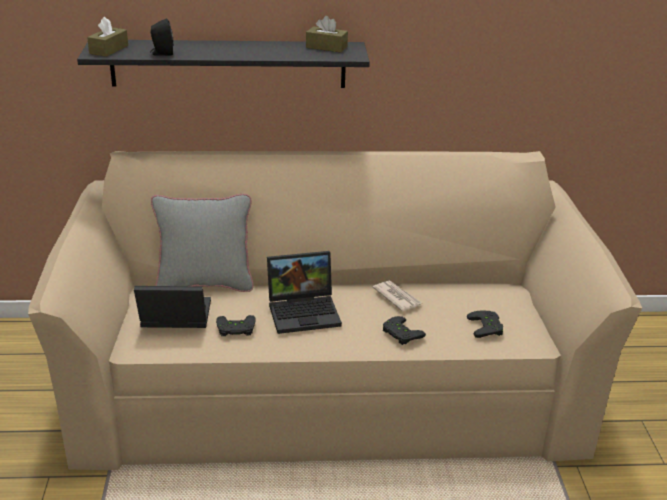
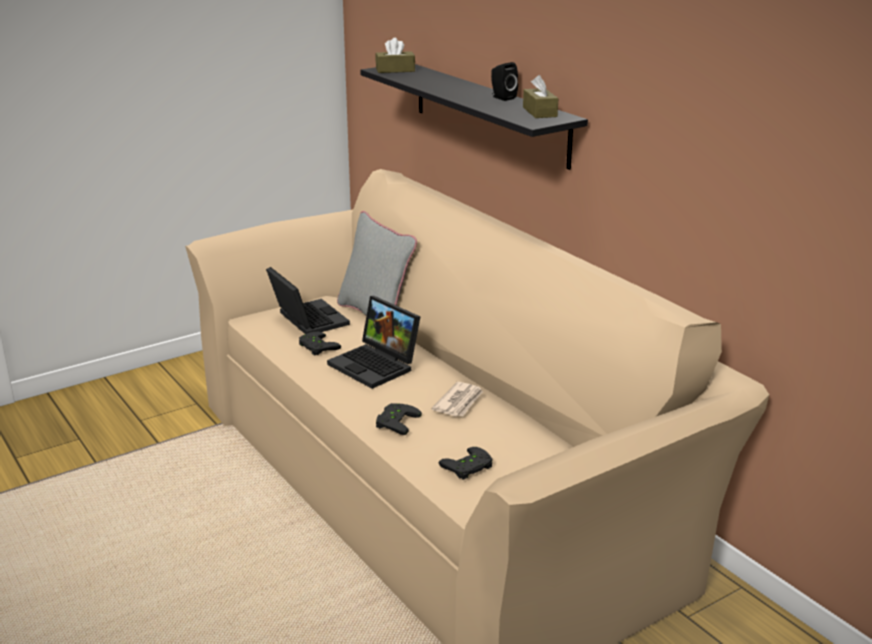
camera: 60 degrees right, 5 degrees down
(162, 53) = (414, 81): black speaker -> black speaker (502, 98)

